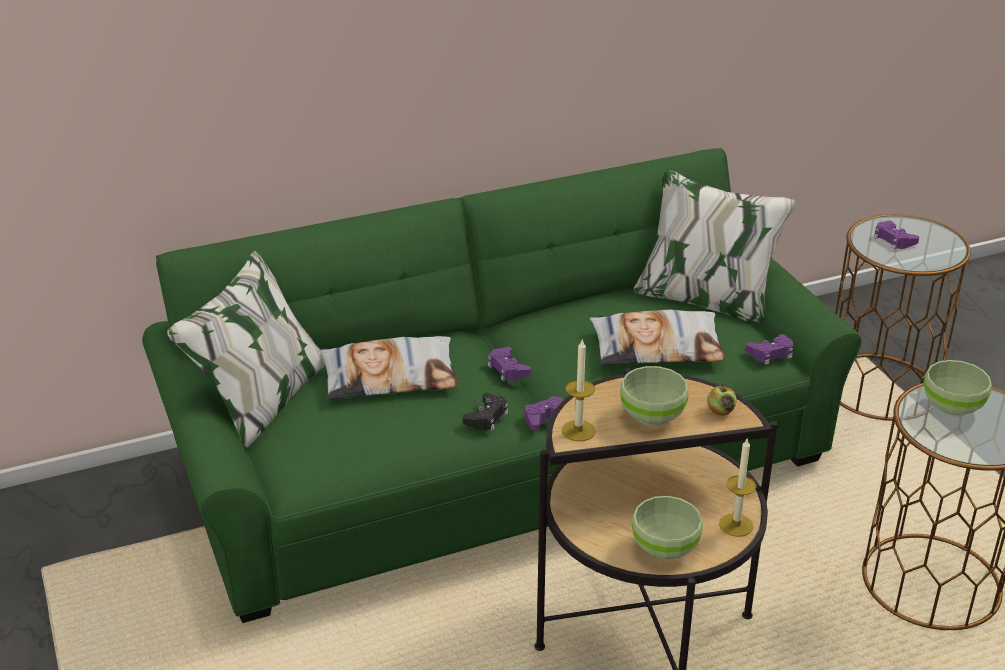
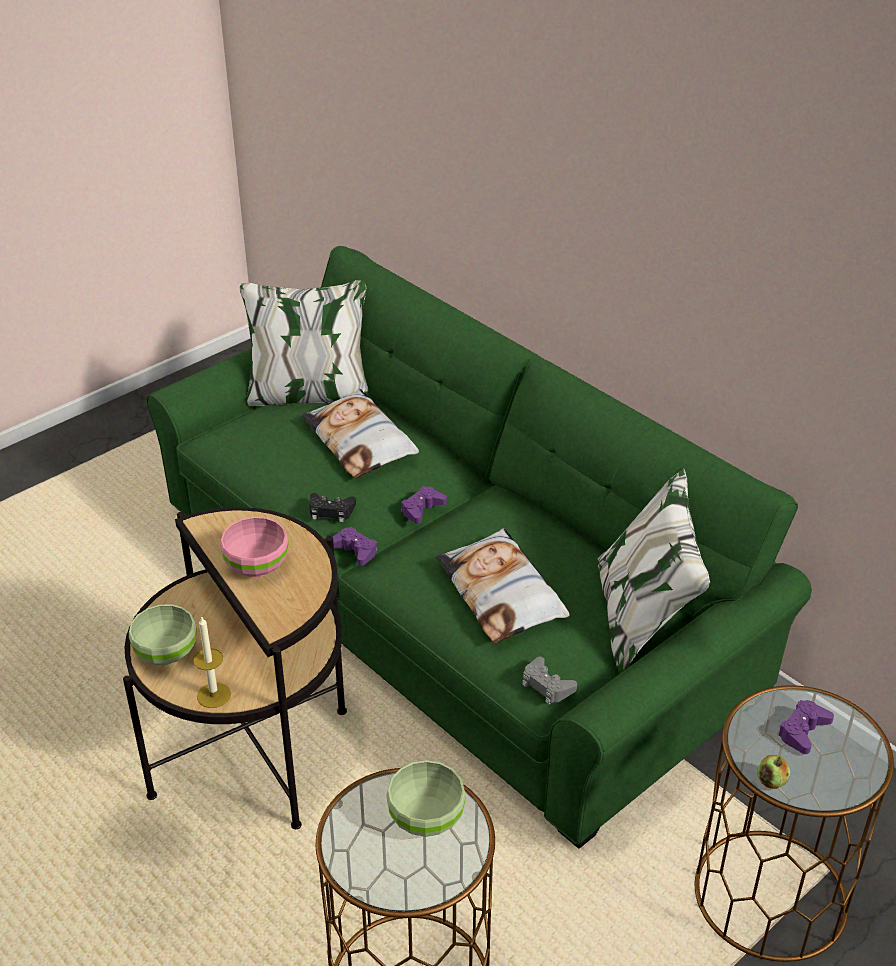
camera: 70 degrees right, 5 degrees up
(578, 430) = (218, 526): candle -> none
(651, 415) = (258, 565): green bowl -> pink bowl
(720, 411) = (282, 609): apple -> apple (771, 781)
(771, 353) = (547, 685): purple game controller -> grey game controller

